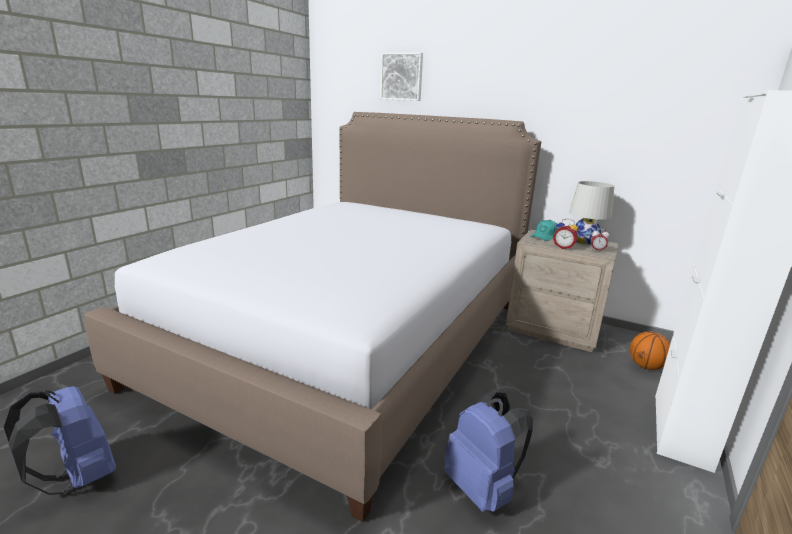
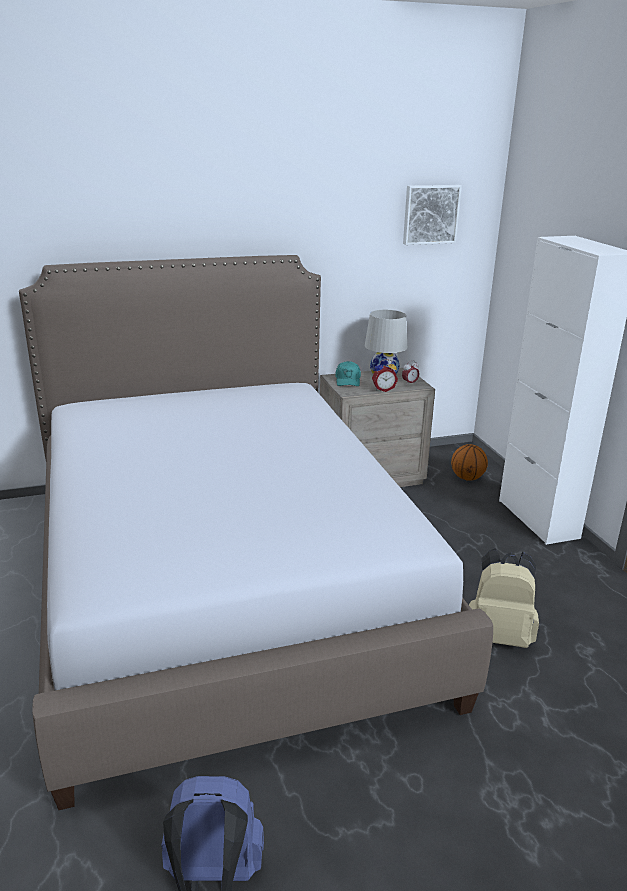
camera: 45 degrees left, 5 degrees up
(402, 77) = (110, 206): picture -> picture (430, 214)
(482, 488) = (498, 636): blue backpack -> beige backpack

